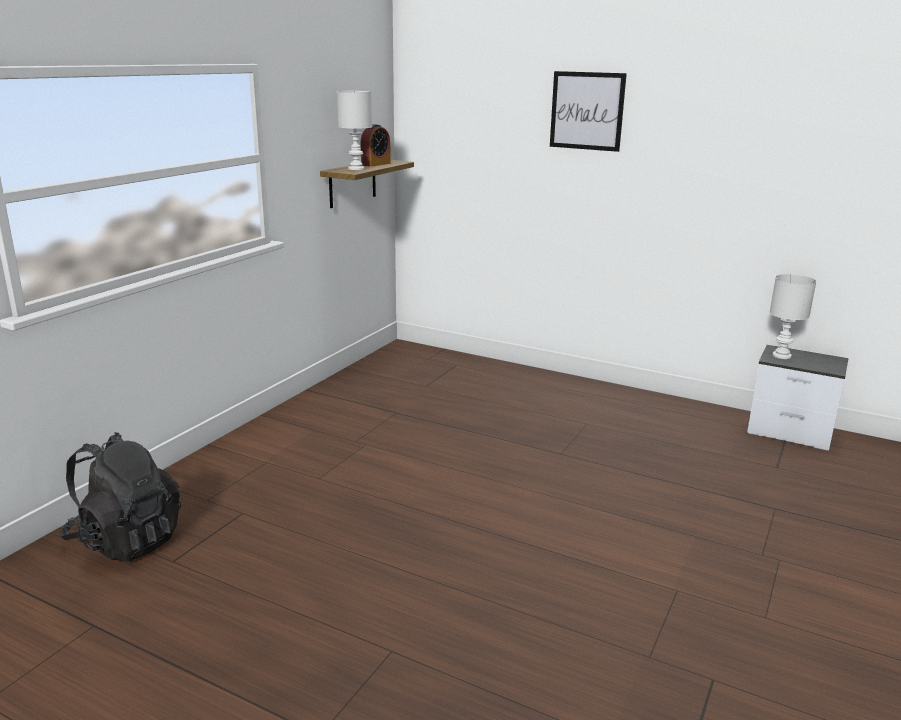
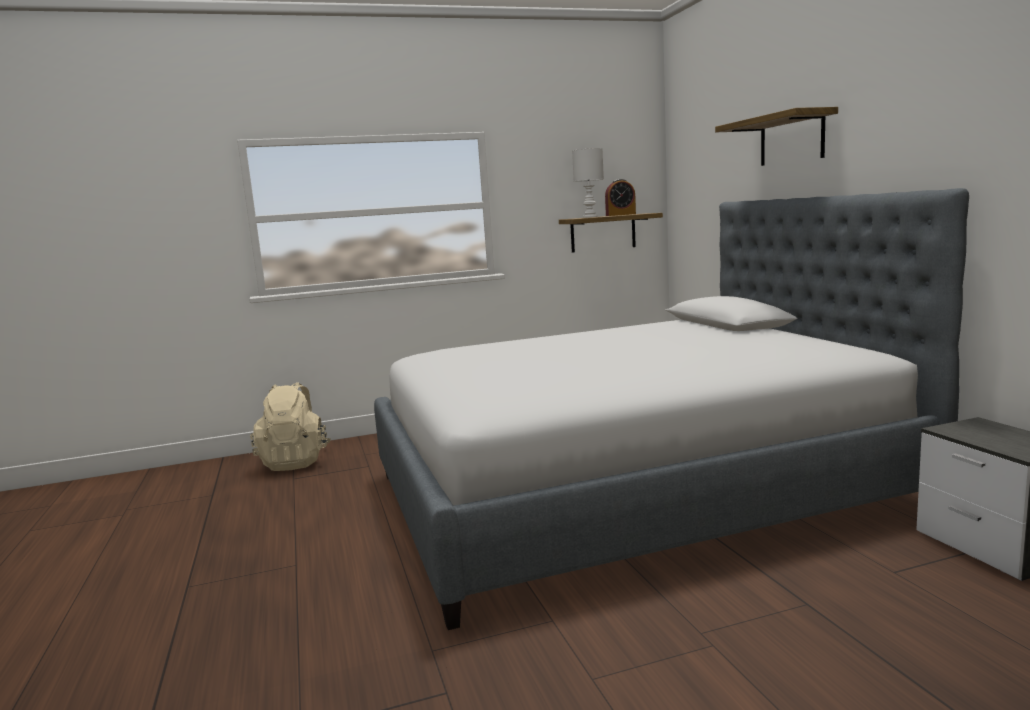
camera: 45 degrees right, 10 degrees down
(126, 540) = (295, 462): black backpack -> beige backpack
(544, 458) = (632, 491): none -> bed
(587, 111) = (791, 139): picture -> shelf
(782, 356) = (972, 429): white table lamp -> none

